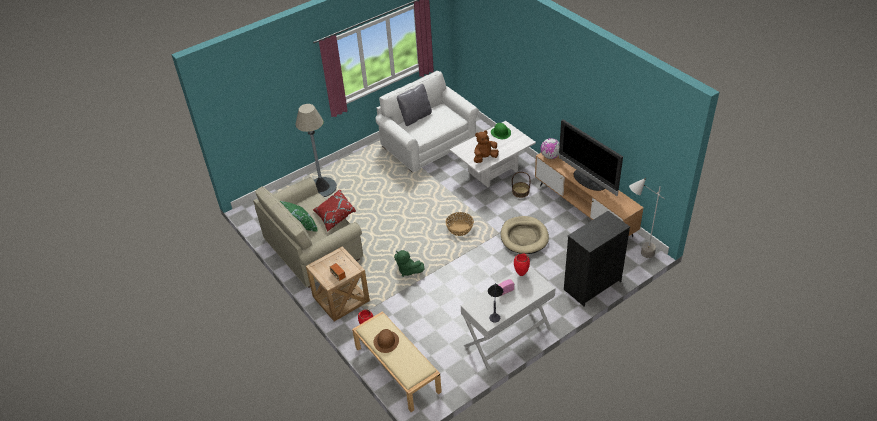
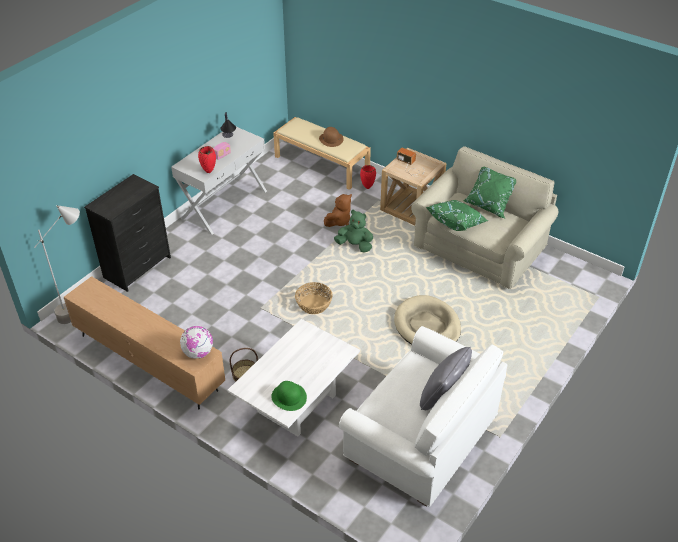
camera: 160 degrees right, 0 degrees up
(321, 188) = (532, 326): grey floor lamp -> none
(334, 216) = (456, 222): red pillow -> green pillow
(485, 158) = (299, 343): brown plush toy -> brown plush toy (339, 221)
(524, 237) = (227, 309): beige dog bed -> beige dog bed (427, 326)
(588, 180) = (138, 322): television -> none

